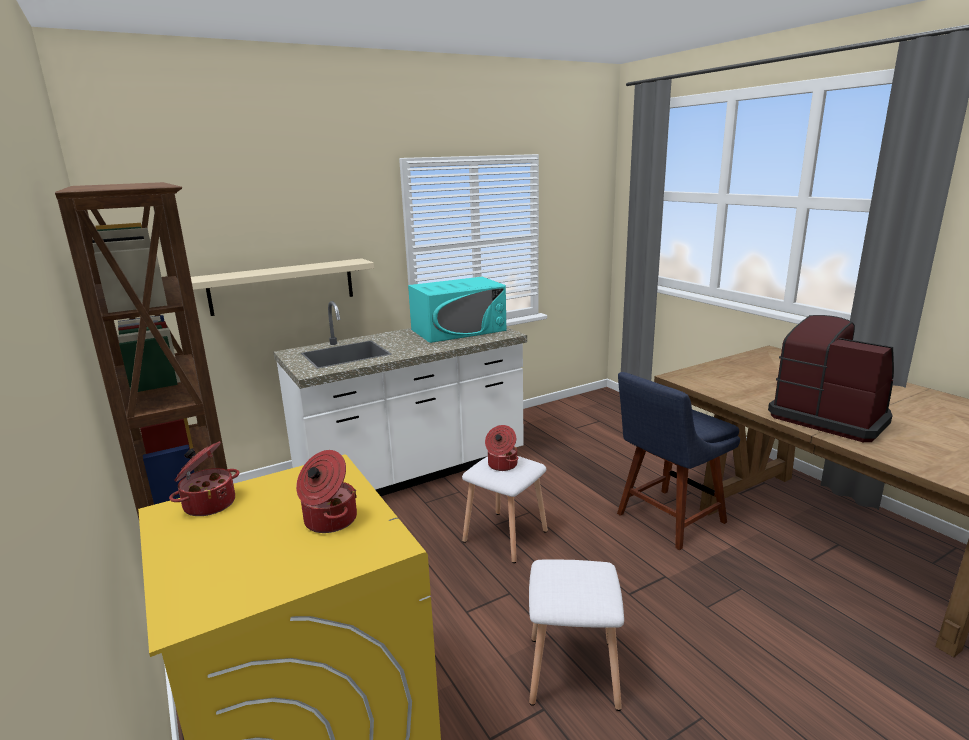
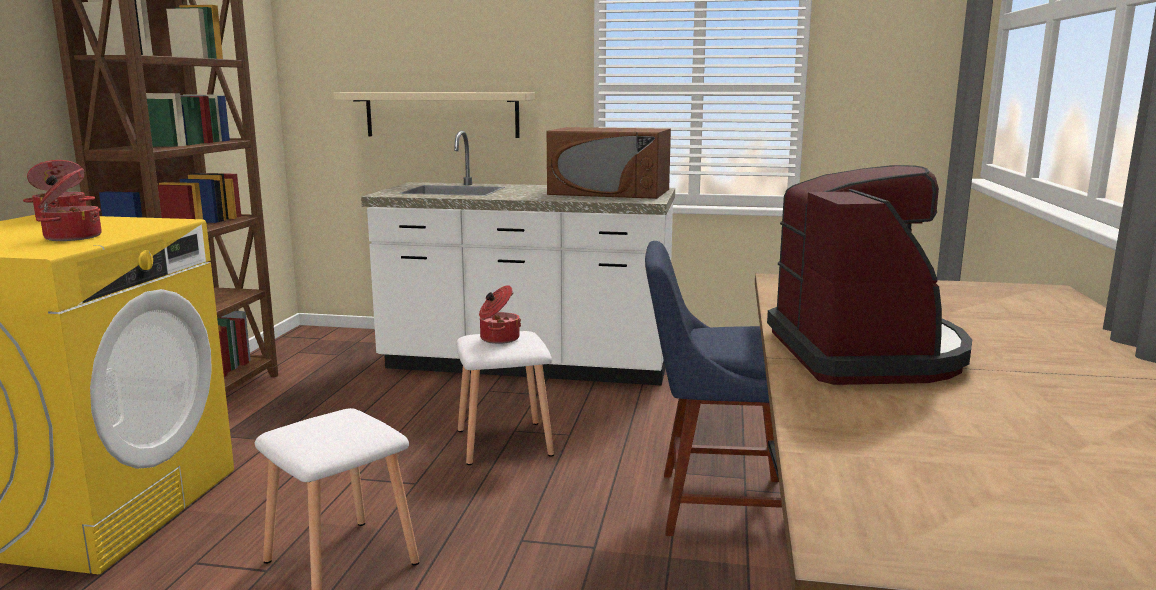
camera: 40 degrees right, 5 degrees down
(458, 330) = (610, 192): turquoise microwave -> brown microwave

